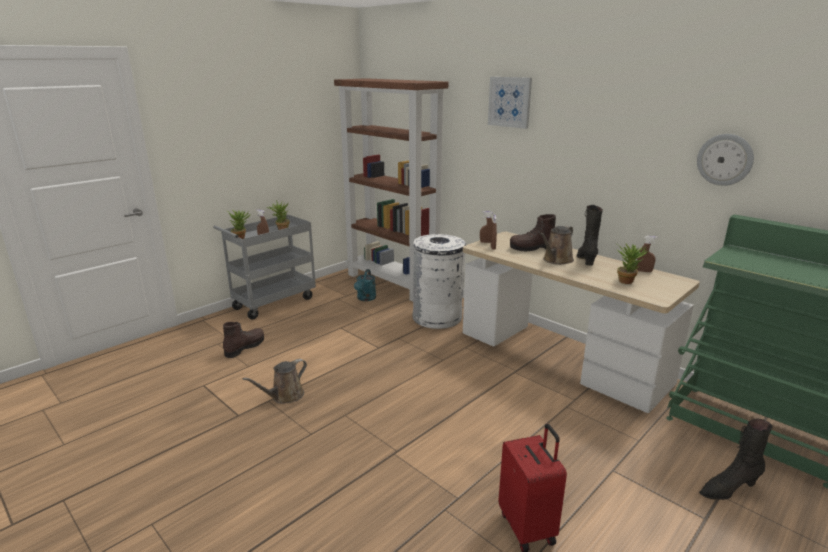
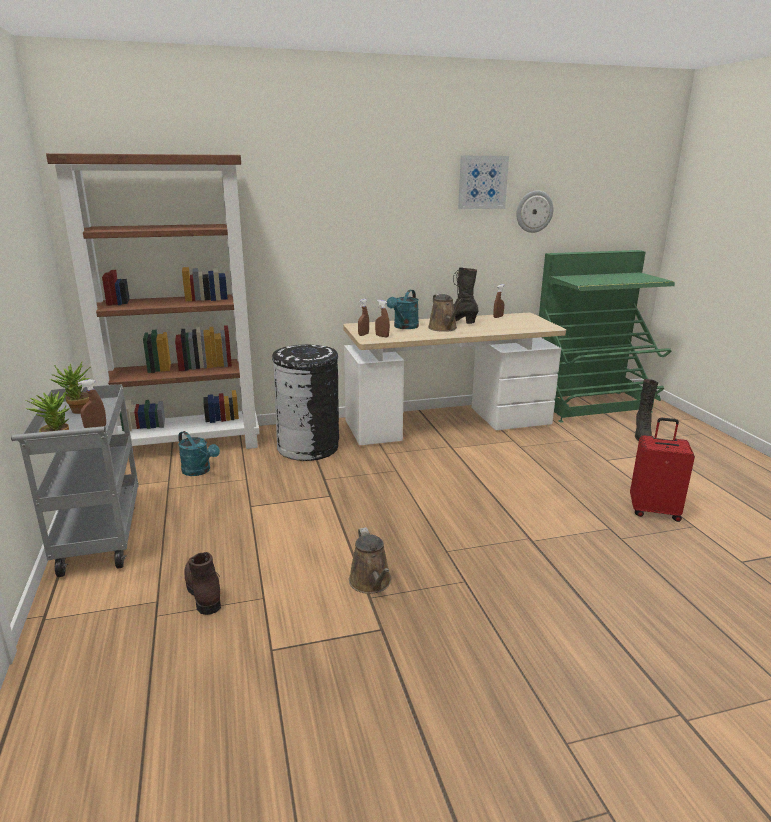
camera: 60 degrees left, 0 degrees up
(437, 317) = (308, 447): white trash can -> black trash can
(510, 102) = (329, 176): picture -> picture (482, 182)
(532, 248) = (404, 327): brown boot -> turquoise watering can
(627, 280) = (510, 324): potted plant -> none

